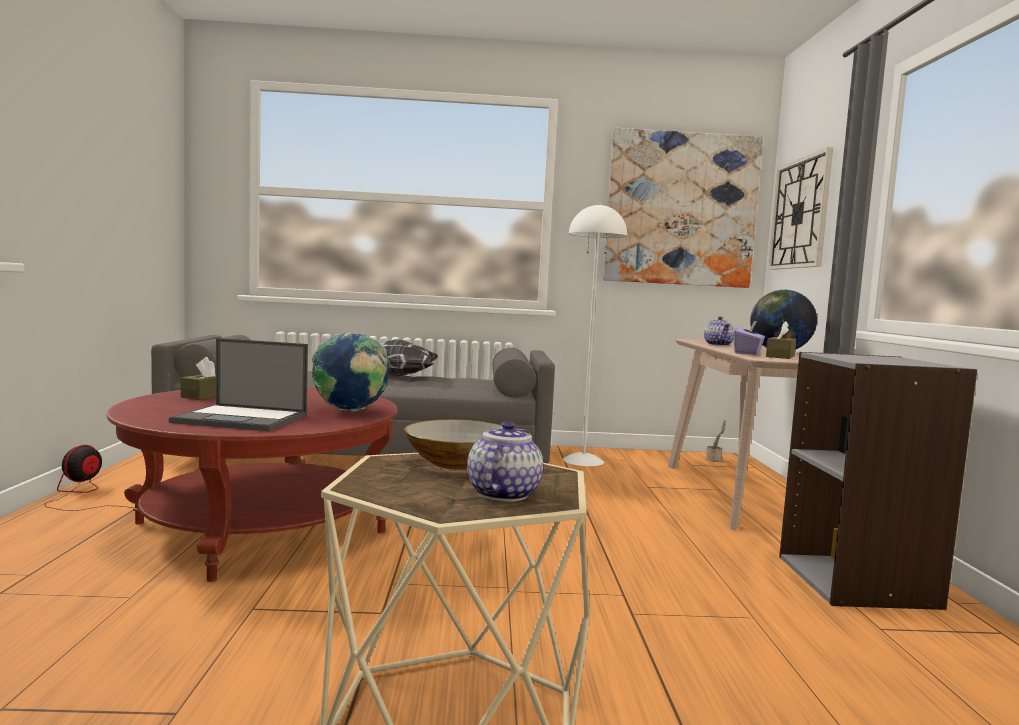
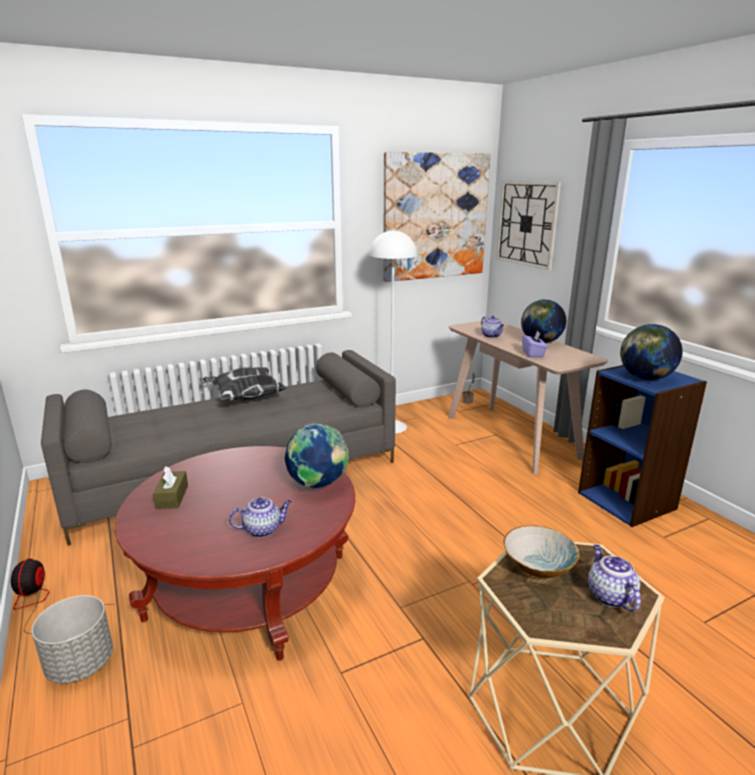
camera: 25 degrees left, 15 degrees up
(50, 533) = (80, 664): none -> grey planter
(243, 419) = (263, 529): laptop -> teapot
(780, 356) = (556, 355): brown tissue box -> none
(858, 581) = (627, 500): grey bookcase -> blue bookcase
(865, 359) = (645, 378): none -> globe

